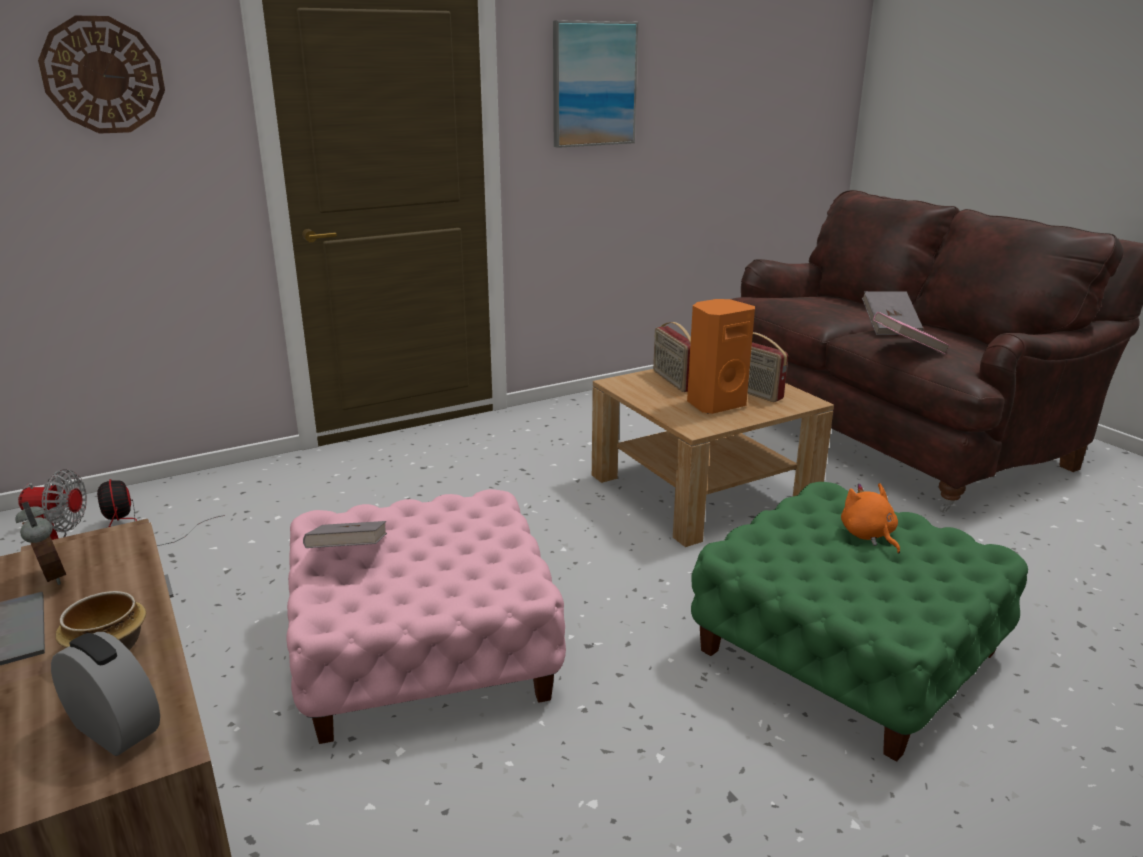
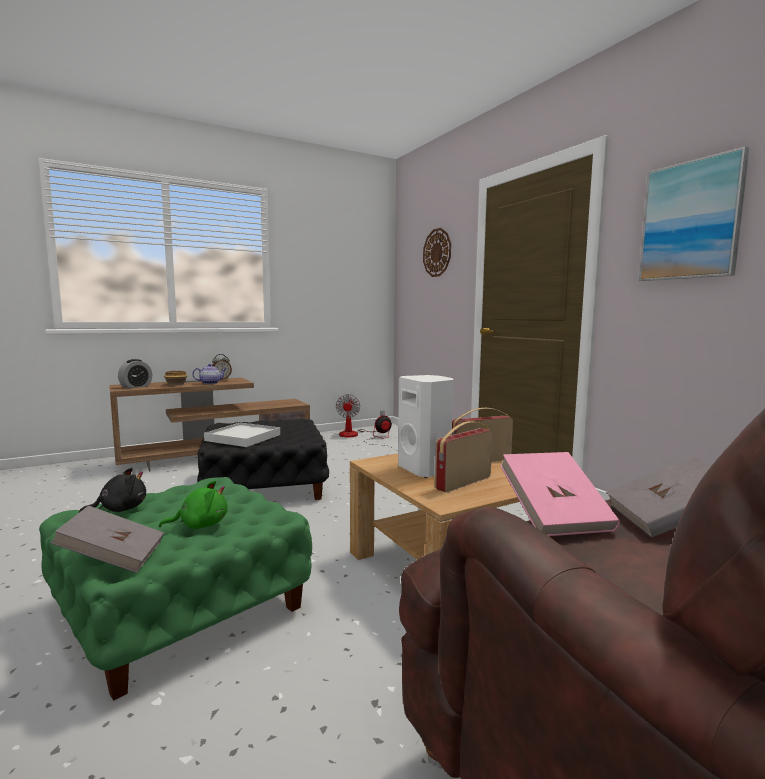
camera: 90 degrees right, 15 degrees down
(118, 587) = (210, 383): none -> teapot
(349, 554) = (268, 425): grey book -> grey book (113, 558)
(424, 650) = (264, 485): pink ottoman -> black ottoman
(466, 566) = (243, 438): none -> white tray
(714, 404) = (426, 470): orange speaker -> white speaker
(860, 604) = (120, 509): none -> black plush toy
(868, 535) = (200, 525): orange plush toy -> green plush toy

